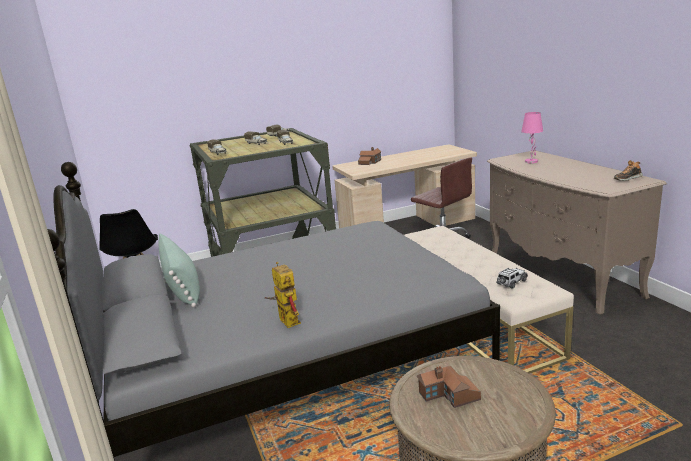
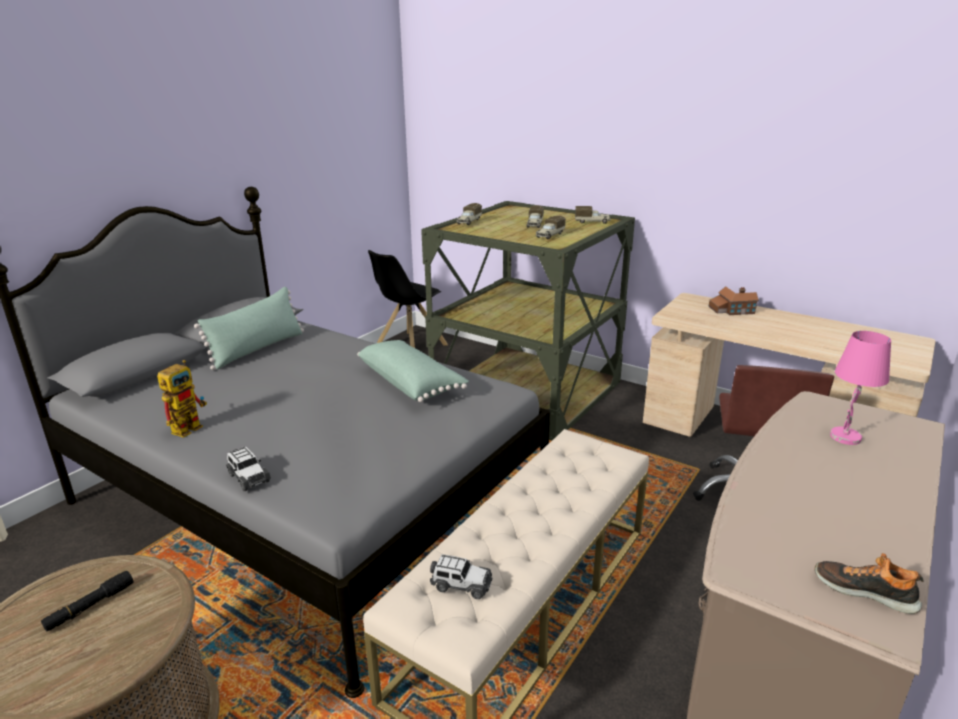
camera: 55 degrees right, 5 degrees up
(326, 244) = (411, 383): none -> green pillow
(389, 302) = (248, 477): none -> toy car
(449, 395) = (90, 606): toy house -> black flashlight

